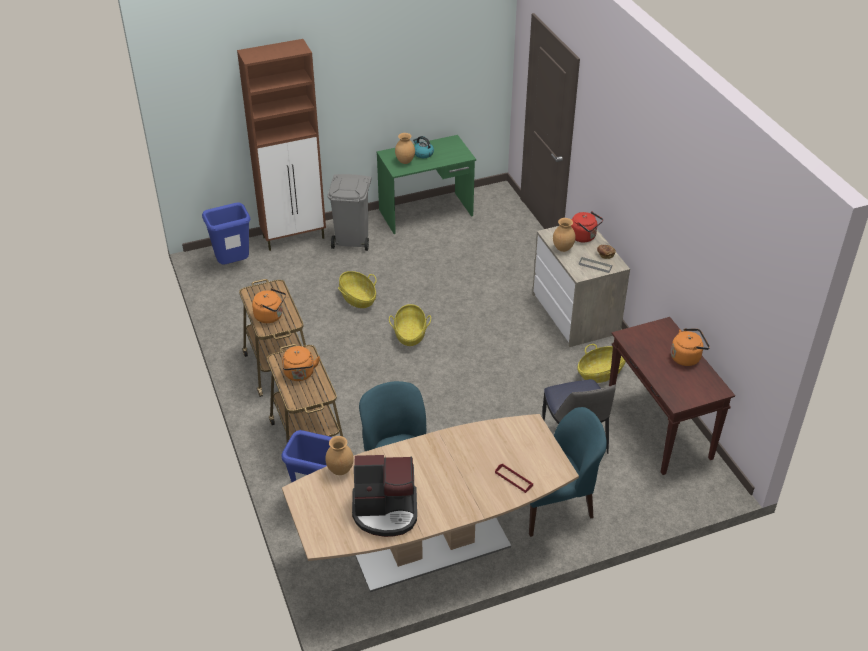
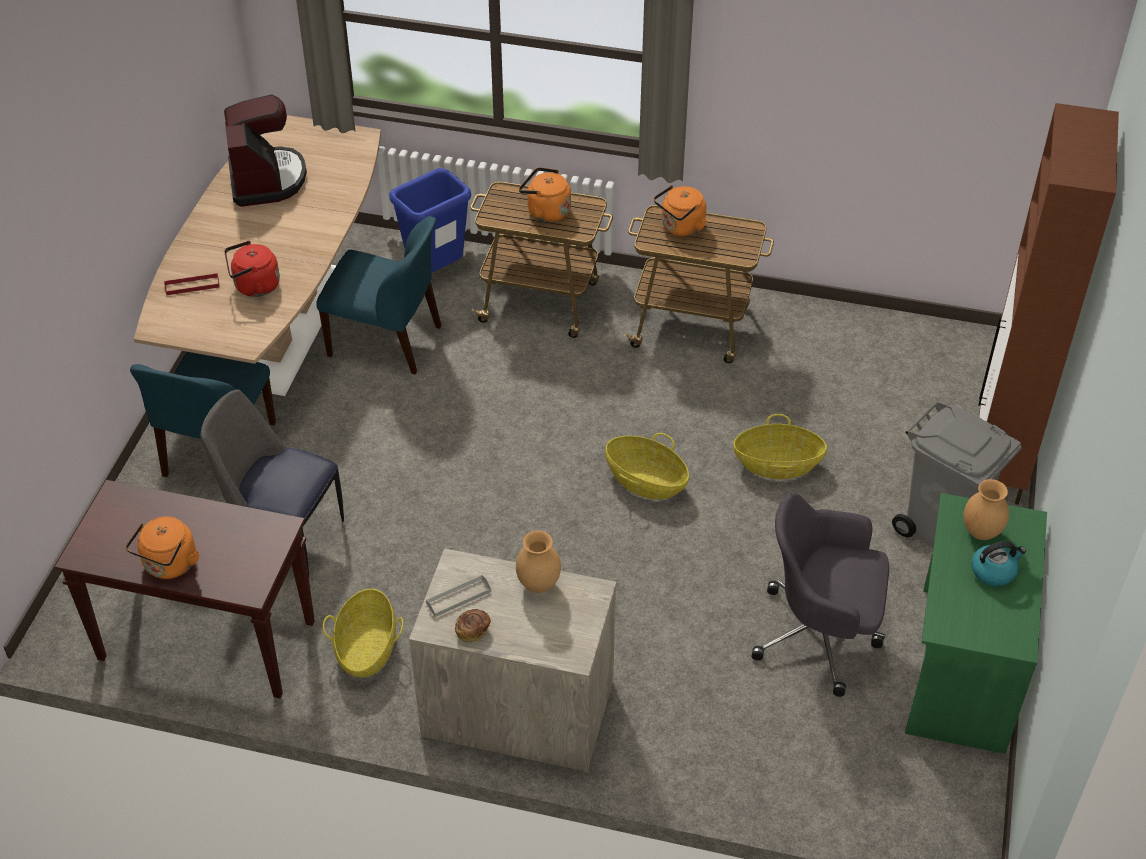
camera: 125 degrees right, 5 degrees up
(233, 265) = (968, 369): blue trash can -> none
(340, 470) = (356, 173): brown vase -> none
(385, 511) = (266, 179): coffee machine -> coffee machine turned 135 degrees clockwise
(448, 251) = (820, 635): none -> grey office chair
(584, 237) = (542, 634): red kettle -> red kettle (254, 286)

